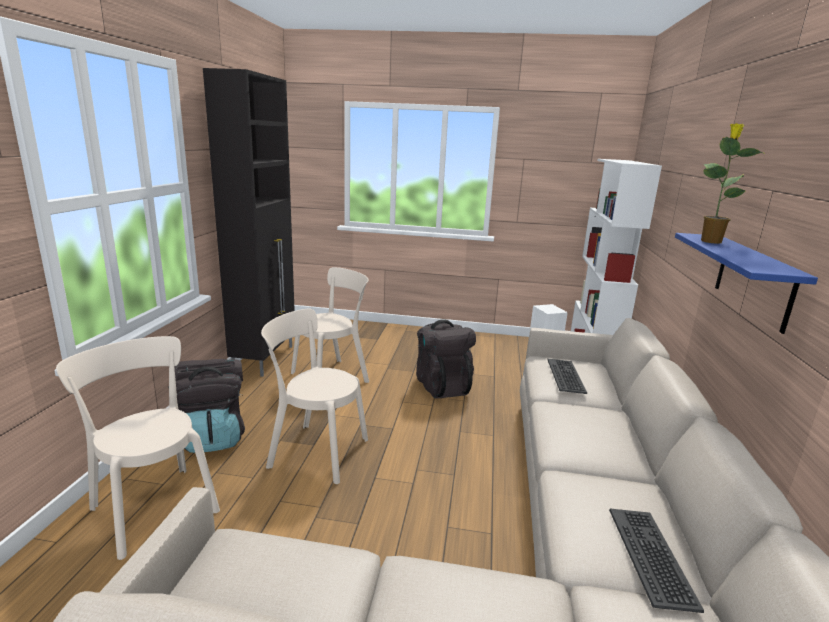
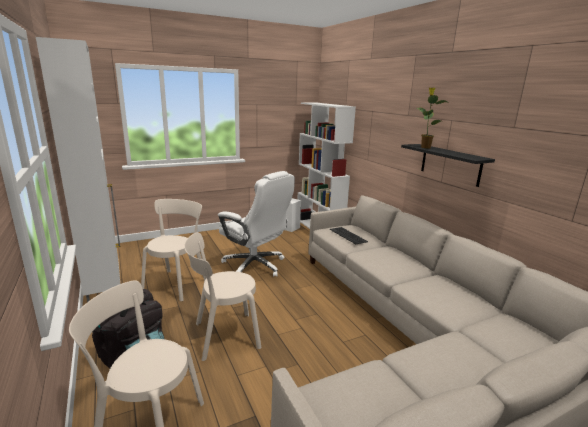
camera: 35 degrees left, 0 degrees up
(265, 358) = (104, 288): black cabinet -> white cabinet
(442, 385) = (255, 266): black backpack -> white office chair
(652, 556) = (473, 303): keyboard -> none
(753, 280) = (450, 164): blue shelf -> black shelf

